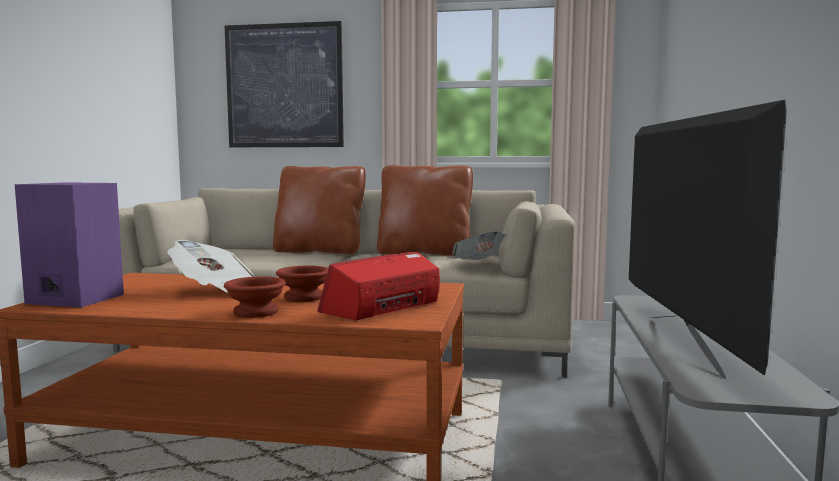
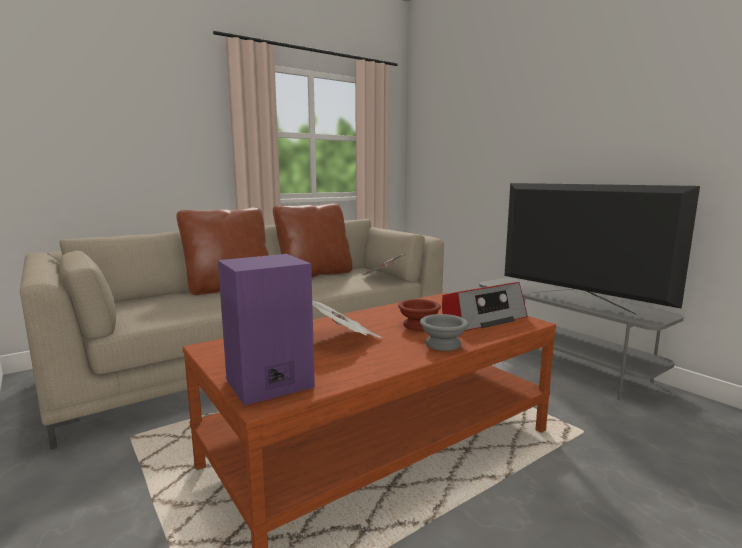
camera: 45 degrees left, 5 degrees up
(257, 312) = (444, 344): brown bowl -> grey bowl
(284, 86) = (119, 124): picture -> none
(383, 307) = (483, 319): radio -> radio turned 120 degrees counterclockwise

